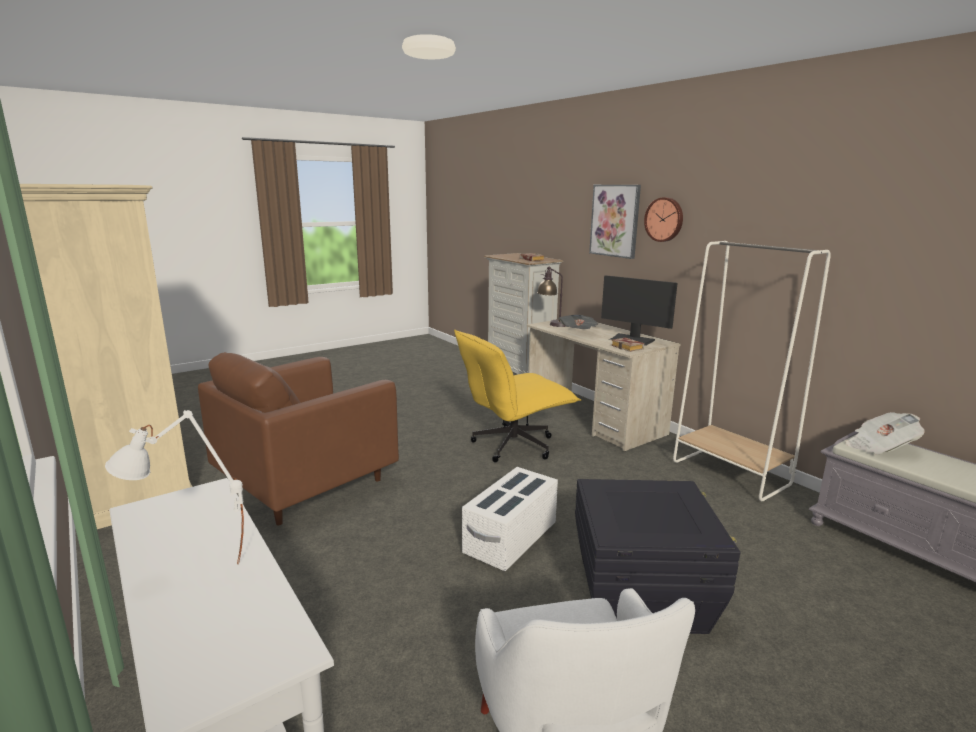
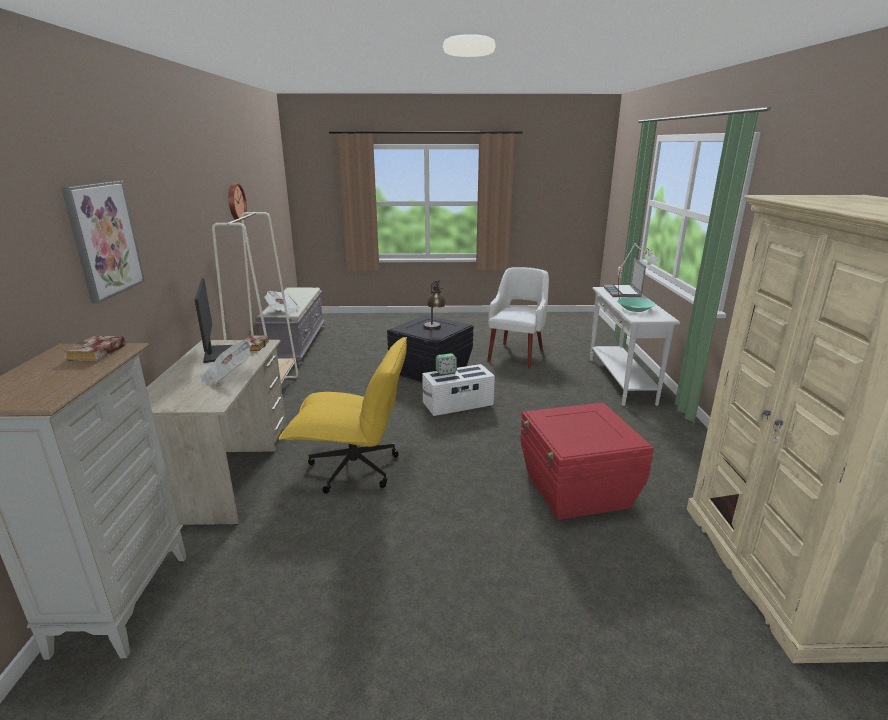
camera: 145 degrees left, 5 degrees up
(203, 529) = (635, 309): none -> turquoise bowl
(214, 639) = (622, 292): none -> laptop
(308, 486) = (576, 490): brown armchair -> red storage box
(531, 490) = (446, 372): none -> alarm clock
(552, 323) = (193, 403): table lamp -> table lamp (434, 329)
(664, 219) = (148, 220): wall clock -> wall clock (235, 202)

